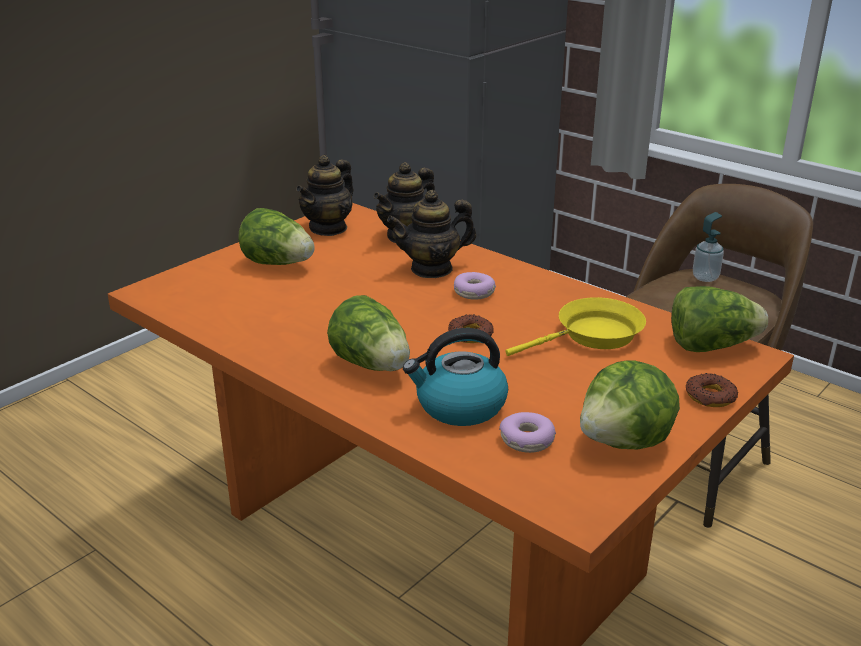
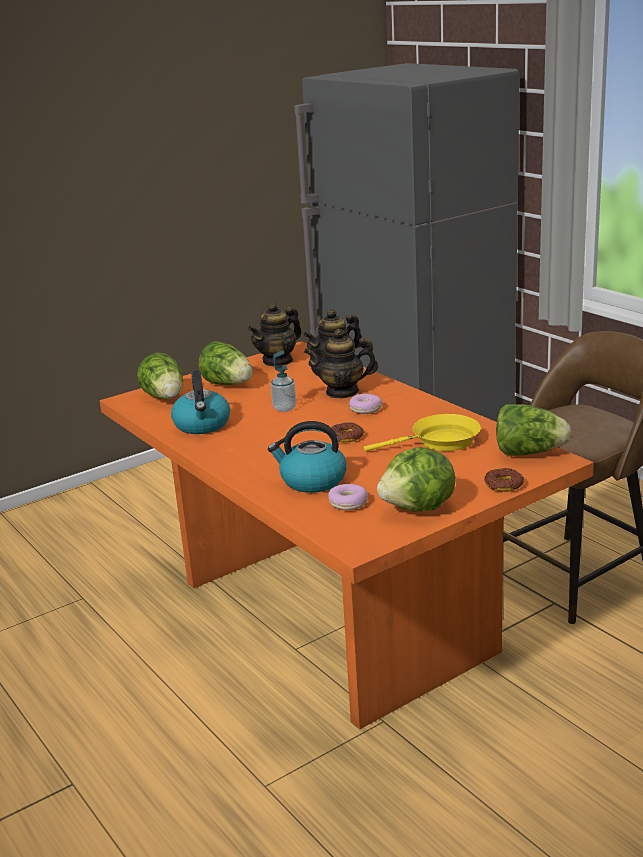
camera: 15 degrees right, 5 degrees down
(268, 326) = (202, 425): none -> kettle
(372, 365) = (264, 453): lettuce -> lettuce (165, 398)
(705, 277) = (583, 410): soap dispenser -> soap dispenser (284, 408)

